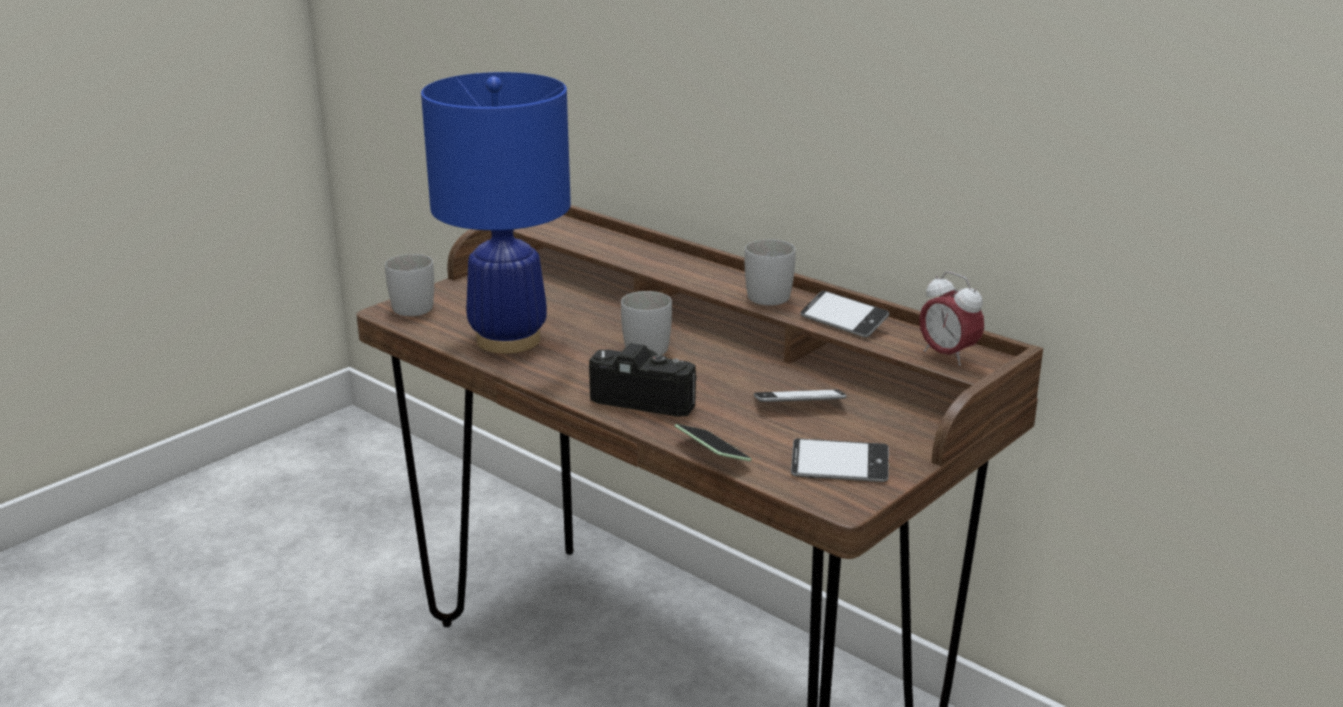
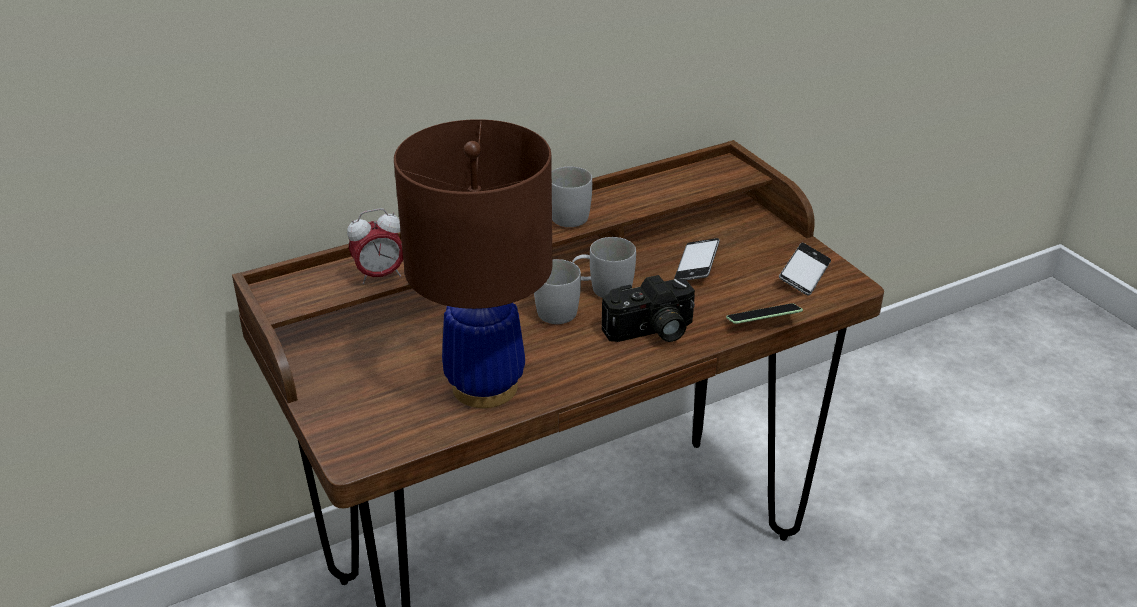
camera: 70 degrees left, 10 degrees up
(411, 305) = (348, 439): white mug -> white mug (602, 289)
(508, 339) = (484, 386): blue table lamp -> brown table lamp
(647, 397) = (651, 332): camera -> camera turned 150 degrees counterclockwise
(843, 321) = (637, 198): phone -> none
(947, 356) = (719, 176): alarm clock -> alarm clock (379, 276)

